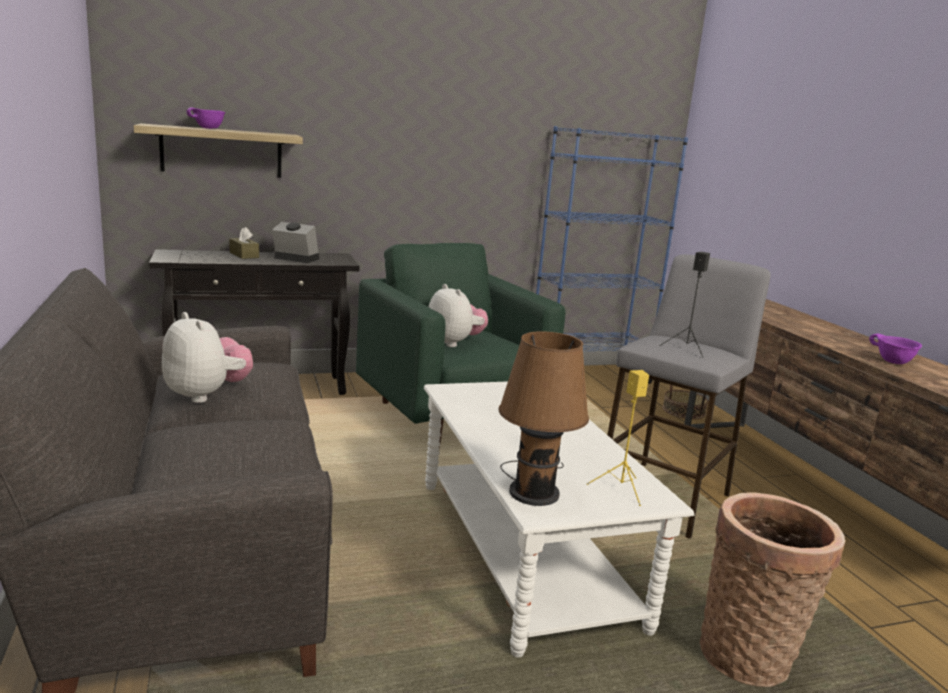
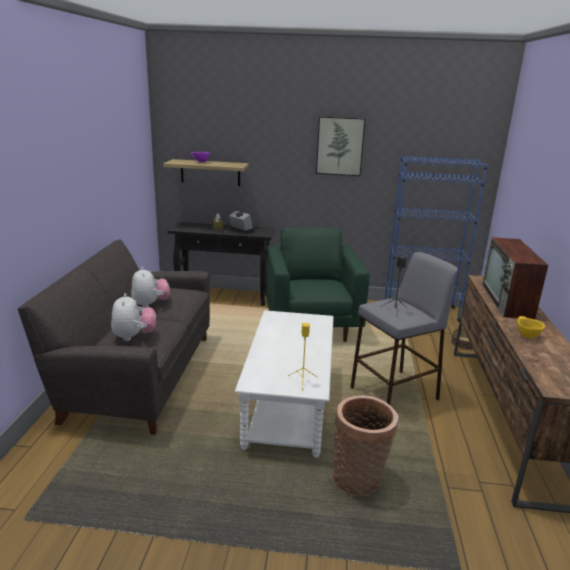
camera: 25 degrees right, 5 degrees up
(454, 343) = (306, 287): plush toy -> plush toy (134, 336)
(457, 108) = (340, 146): none -> picture
(533, 490) = (258, 373): brown table lamp -> none
(802, 324) = (507, 301): none -> television
(892, 362) = (527, 336): purple bowl -> yellow bowl

